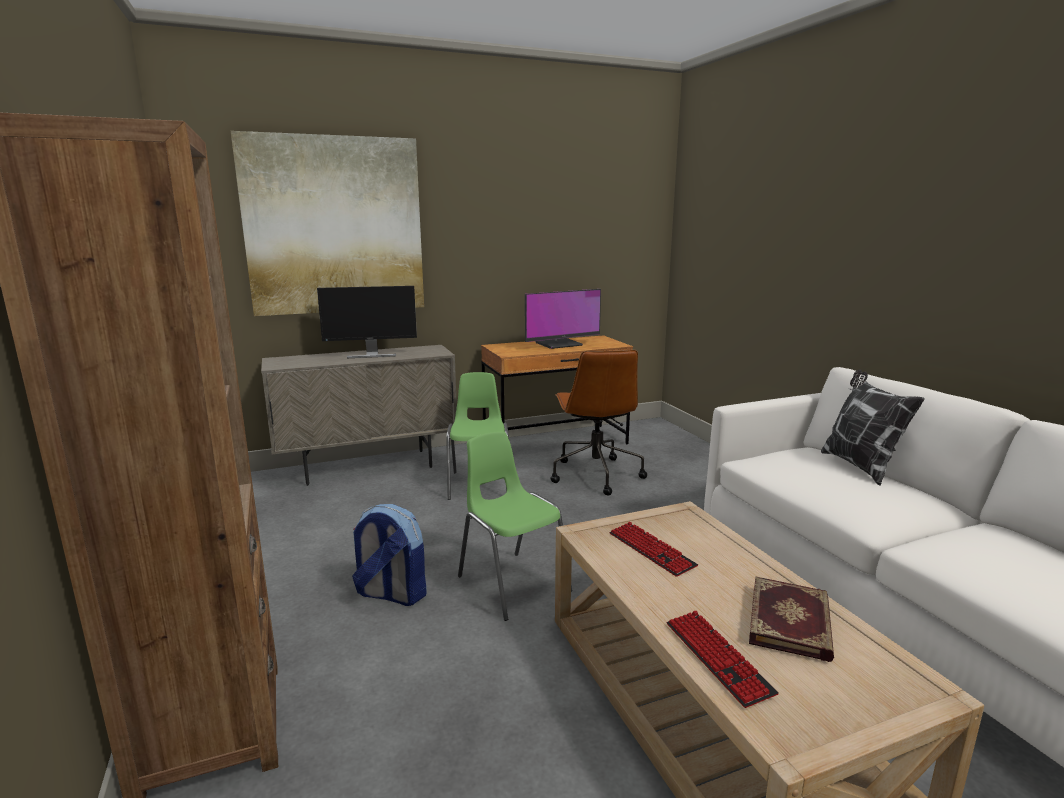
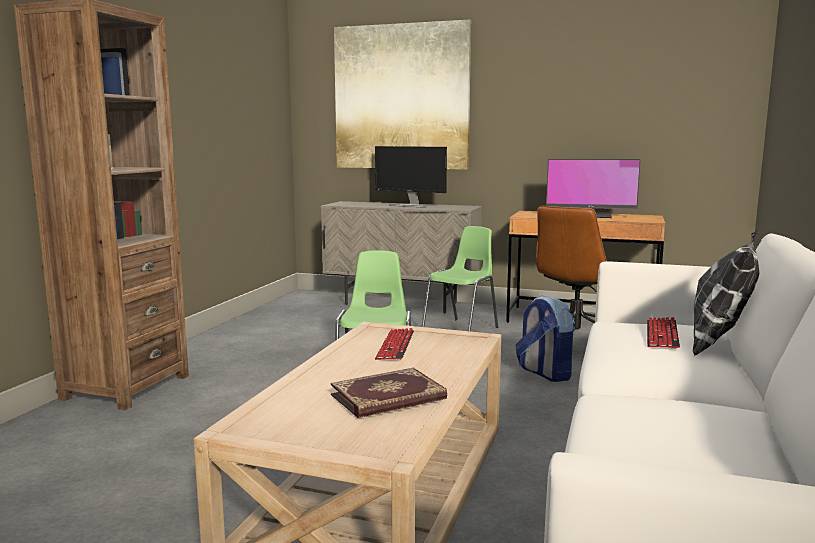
camera: 40 degrees right, 5 degrees down
(391, 594) = (295, 366): backpack -> backpack (544, 373)
(717, 658) = (294, 392): keyboard -> keyboard (662, 335)

